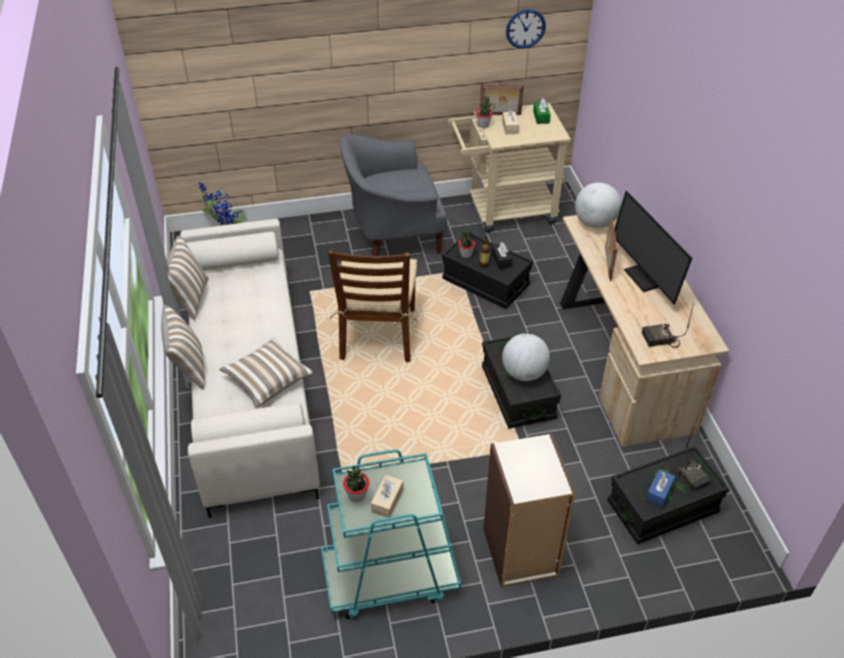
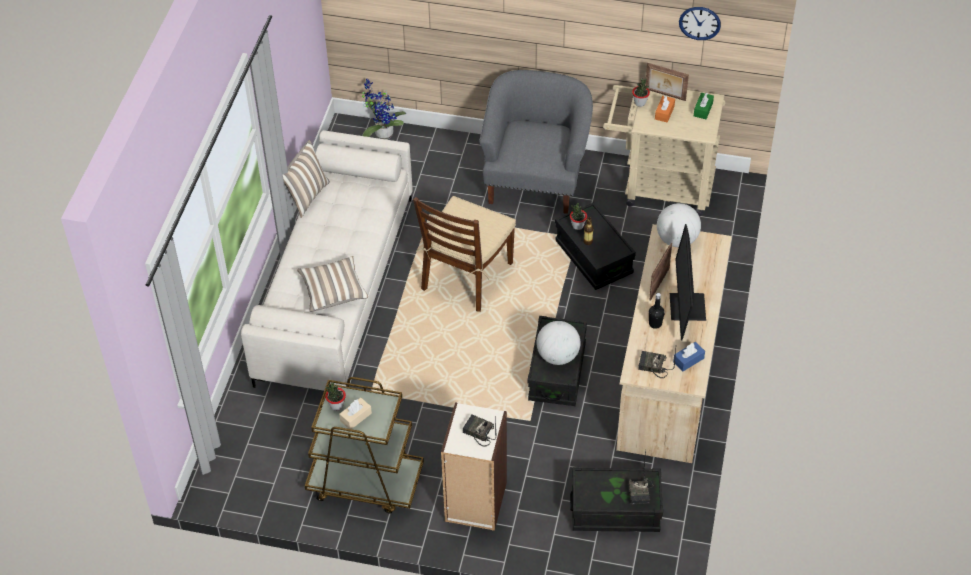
camera: 25 degrees right, 5 degrees up
(188, 368) = (277, 260): pillow -> none
(389, 577) = (365, 482): turquoise cart -> brown cart
(392, 235) = (536, 180): grey armchair -> grey armchair turned 90 degrees clockwise
(501, 260) = (606, 242): black tissue box -> none
(510, 127) = (664, 113): beige tissue box -> orange tissue box
(538, 467) = (478, 433): none -> radio
(631, 300) = (655, 324): none -> black bottle
(659, 492) = (602, 493): blue tissue box -> blue tissue box (688, 360)

